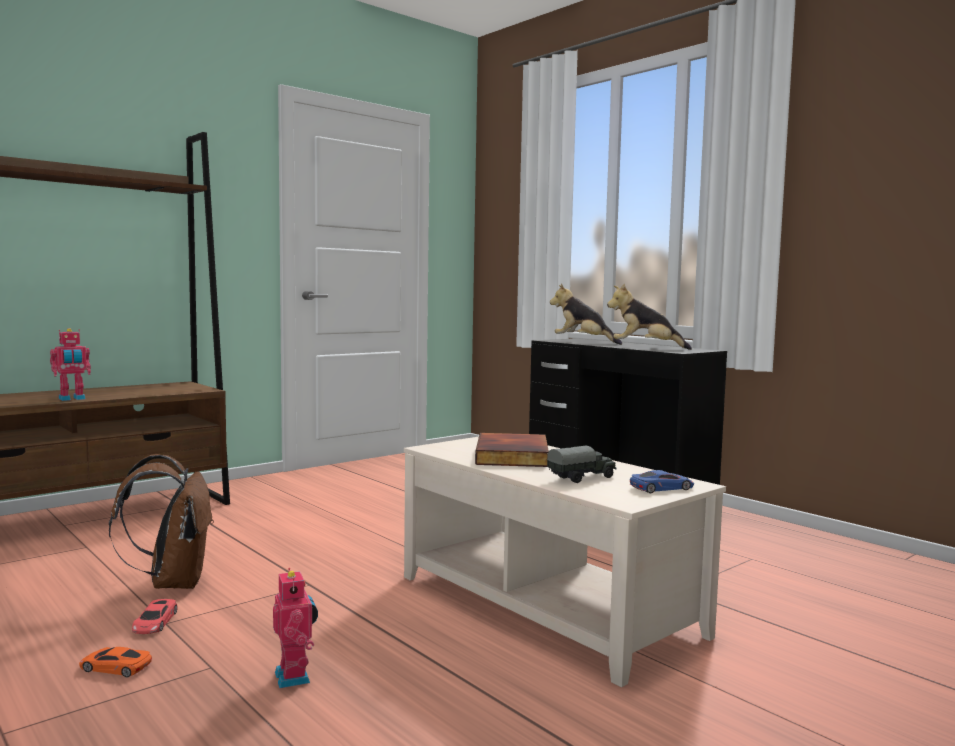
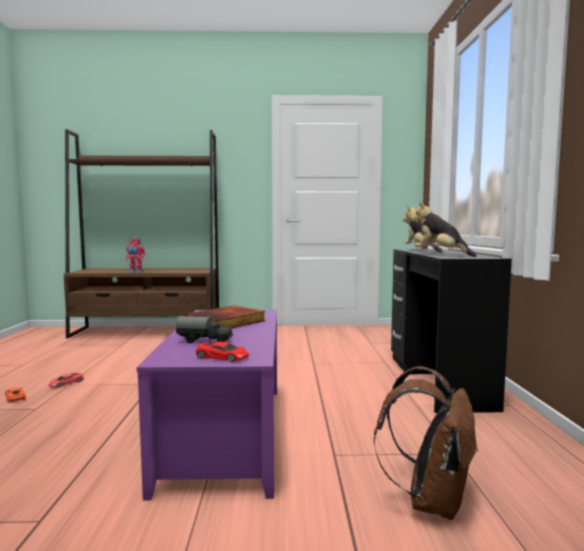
camera: 40 degrees right, 0 degrees up
(173, 582) = (110, 368): brown backpack -> brown backpack (431, 500)
(295, 677) = (45, 425): toy robot -> none
(545, 605) = (226, 433): beige coffee table -> purple coffee table
(661, 488) = (222, 357): blue toy car -> red toy car

